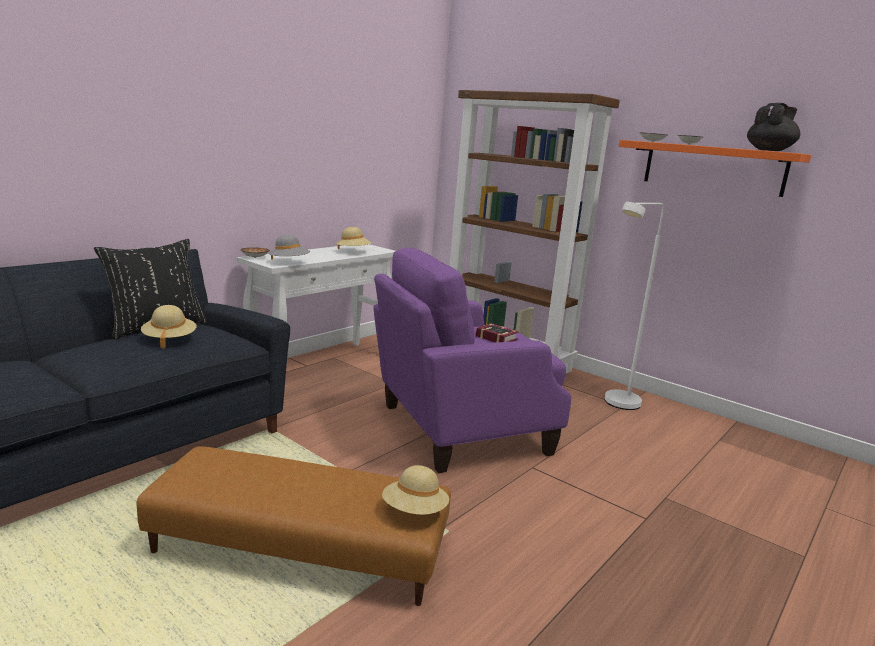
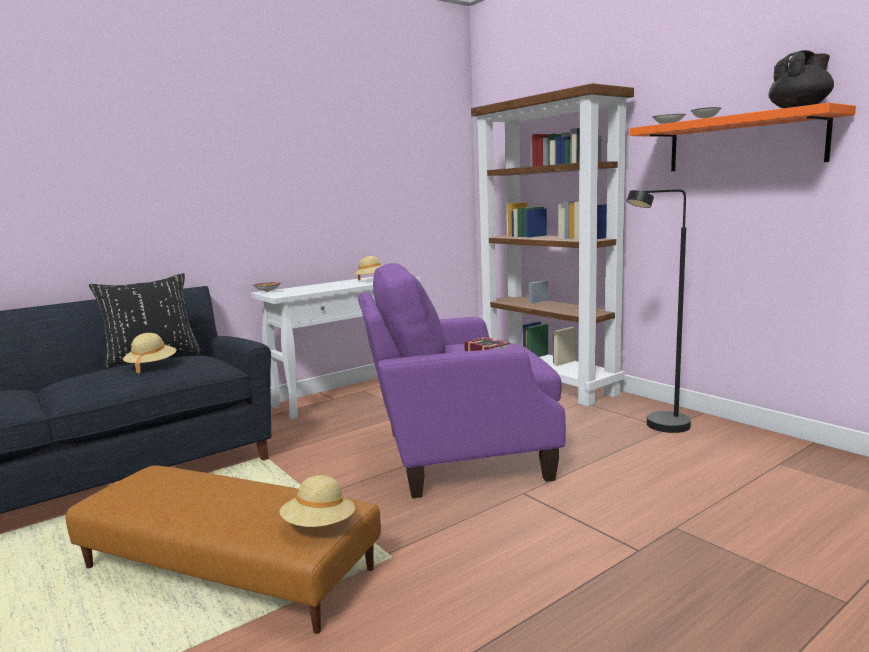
camera: 15 degrees right, 5 degrees down
(289, 262) = (296, 293): grey hat -> none
(616, 404) = (659, 427): white floor lamp -> black floor lamp

